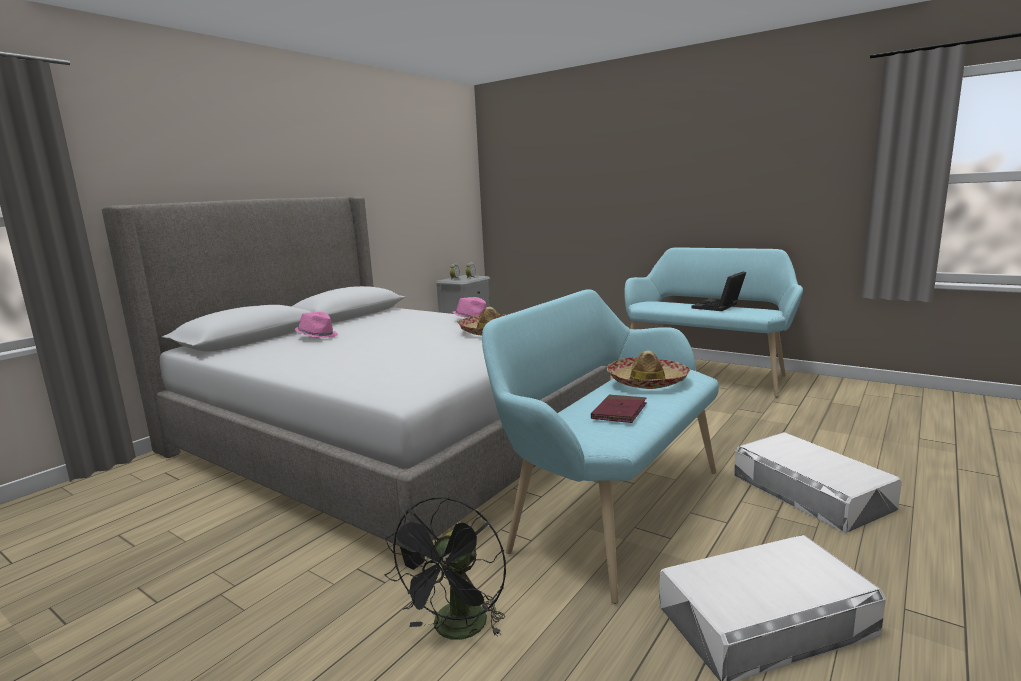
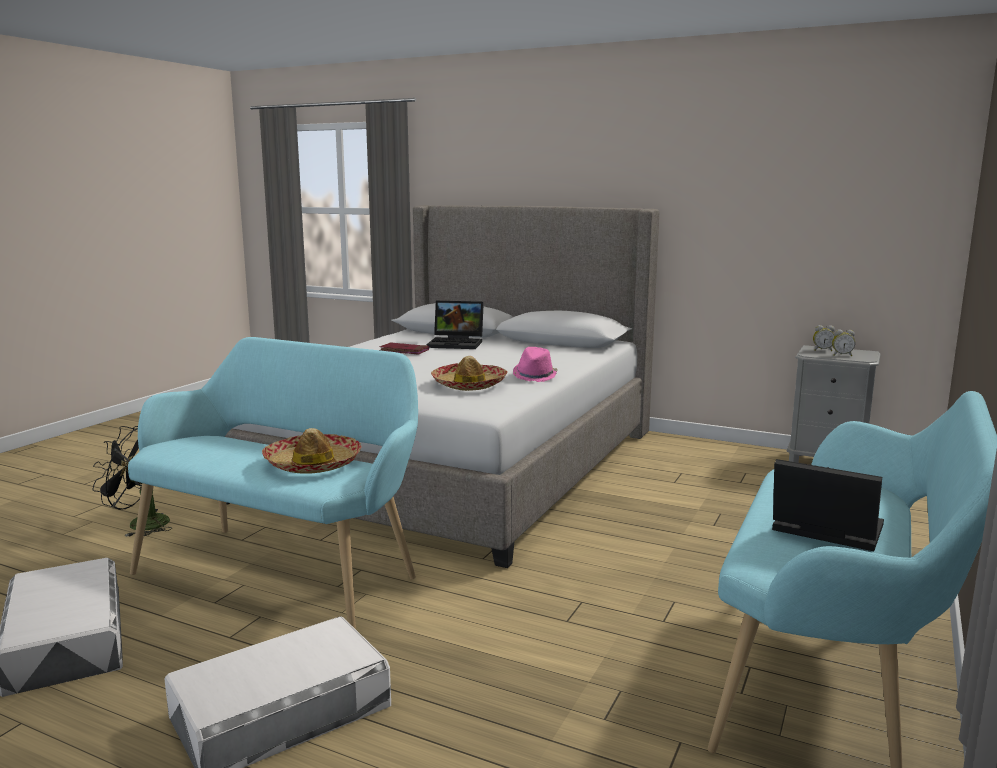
camera: 80 degrees right, 0 degrees up
(317, 336) = (457, 343): pink hat -> laptop
(619, 412) = (223, 453): red book -> red book (404, 351)

